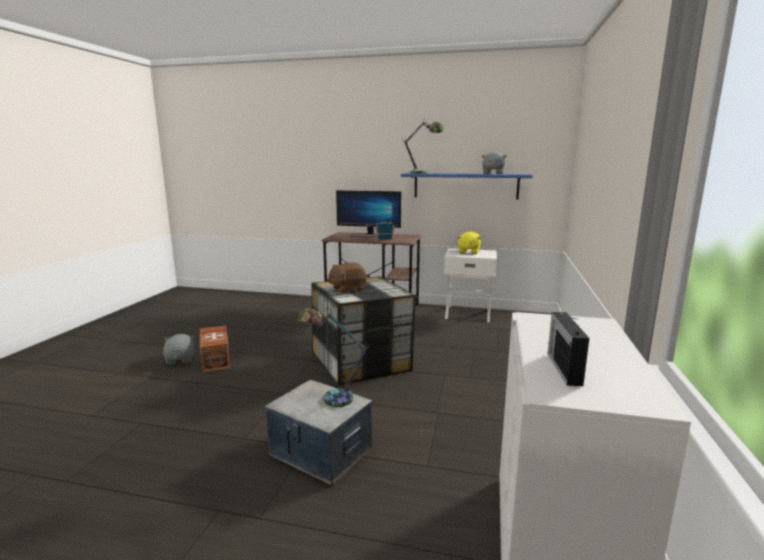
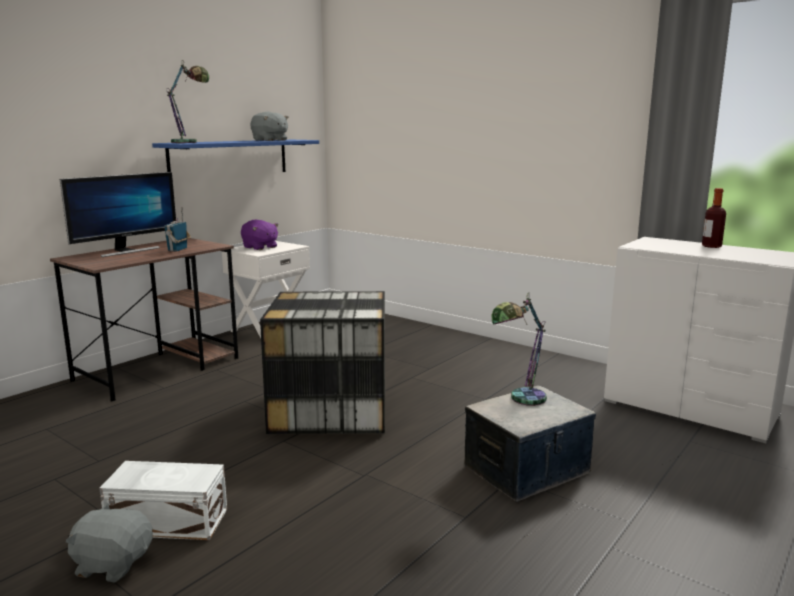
camera: 65 degrees left, 0 degrees up
(216, 359) = (167, 520): brown storage box -> white storage box
(347, 289) = (324, 309): brown plush toy -> none
(468, 252) = (260, 247): yellow plush toy -> purple plush toy
(563, 368) = (739, 255): radio -> none
(610, 352) = (711, 246): none -> bottle

